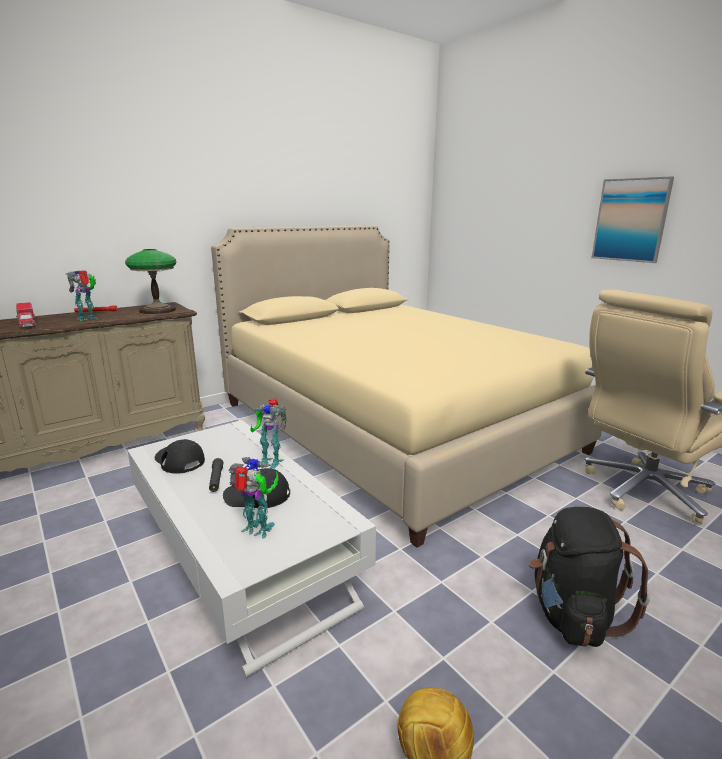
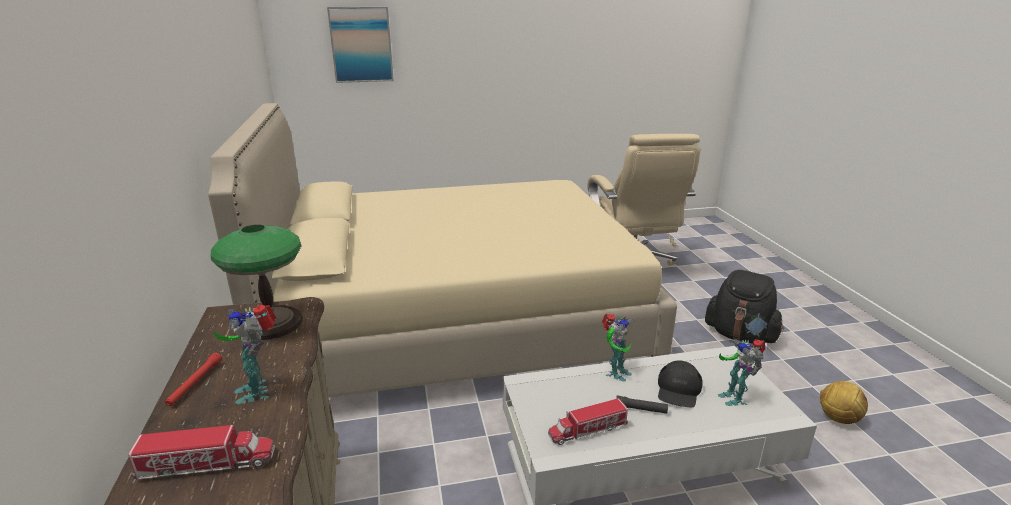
camera: 65 degrees left, 5 degrees up
(179, 460) = (587, 430): black cap -> toy truck
(258, 531) = (734, 397): toy robot -> toy robot turned 60 degrees counterclockwise
(631, 220) = (520, 69): picture -> picture (361, 45)

